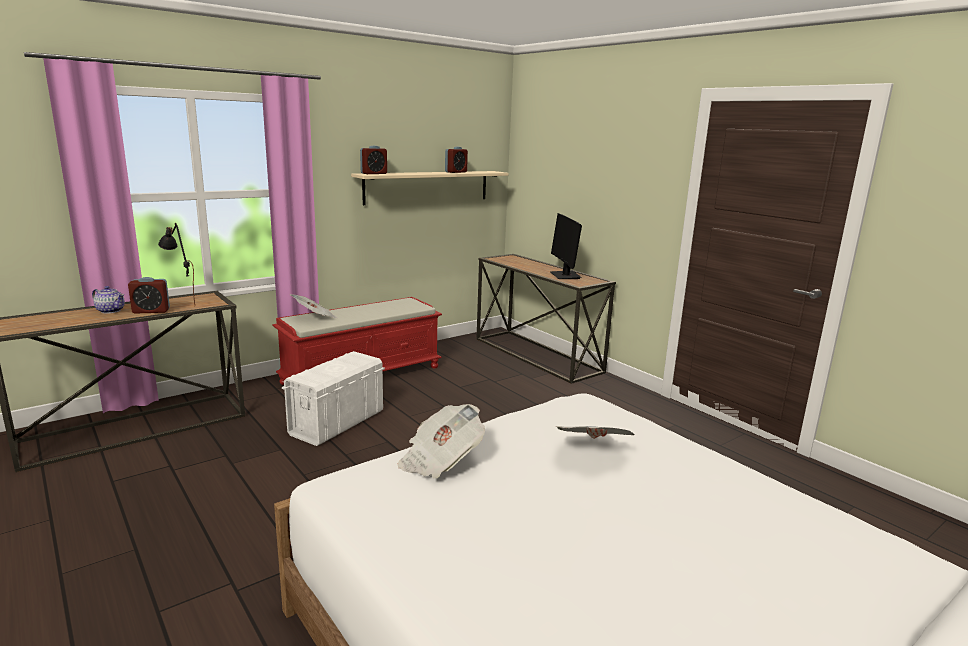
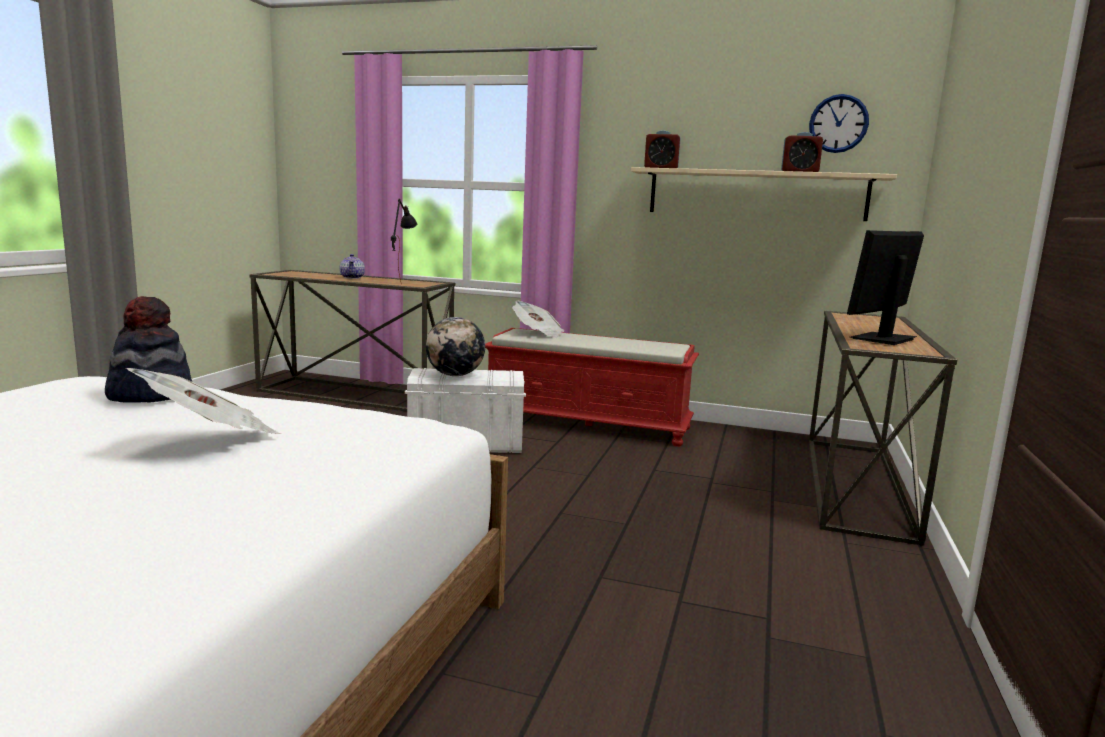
camera: 55 degrees right, 5 degrees down
(151, 311) = (366, 281): alarm clock -> none
(332, 371) = (455, 375): none -> globe
(440, 460) = (150, 394): newspaper -> hat
(467, 139) = (838, 123): none -> wall clock

